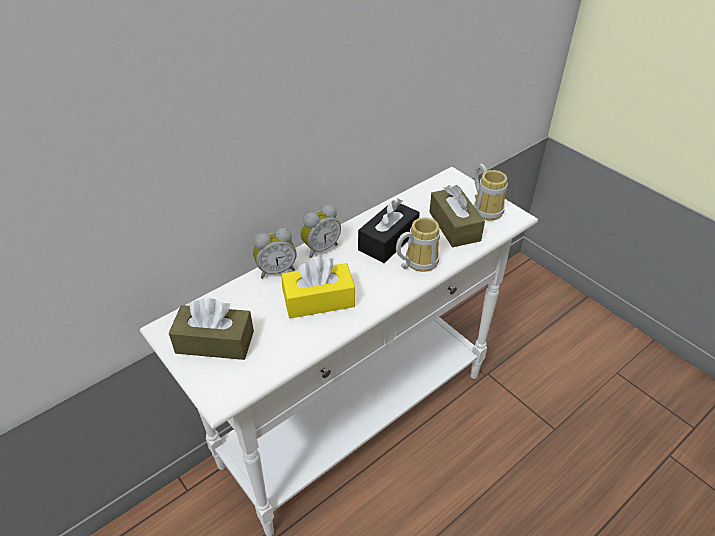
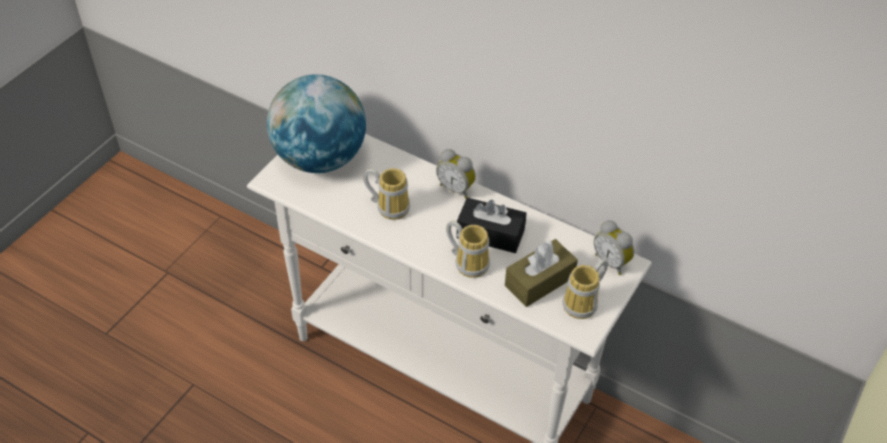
camera: 70 degrees right, 5 degrees up
(215, 342) = (320, 158): brown tissue box -> globe
(276, 270) = (414, 168): alarm clock -> alarm clock (612, 261)
(319, 300) = (389, 206): yellow tissue box -> mug

